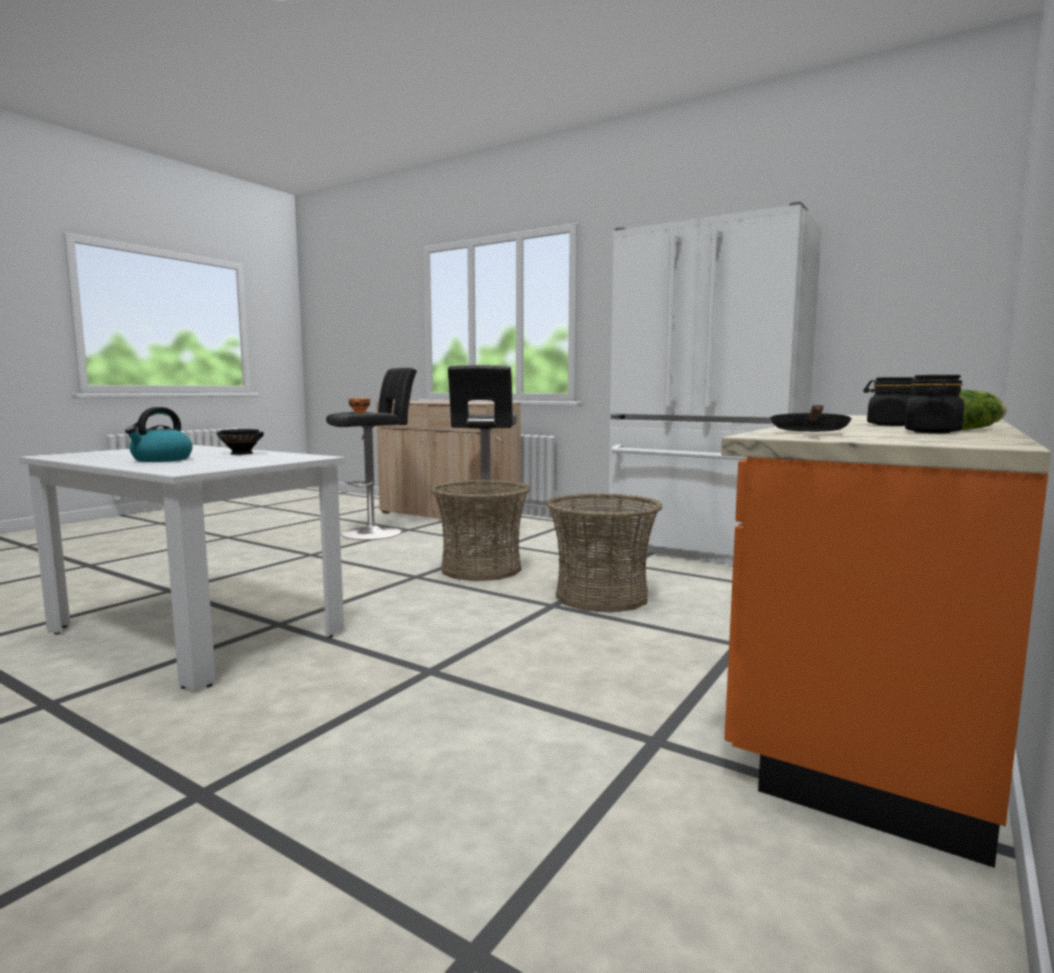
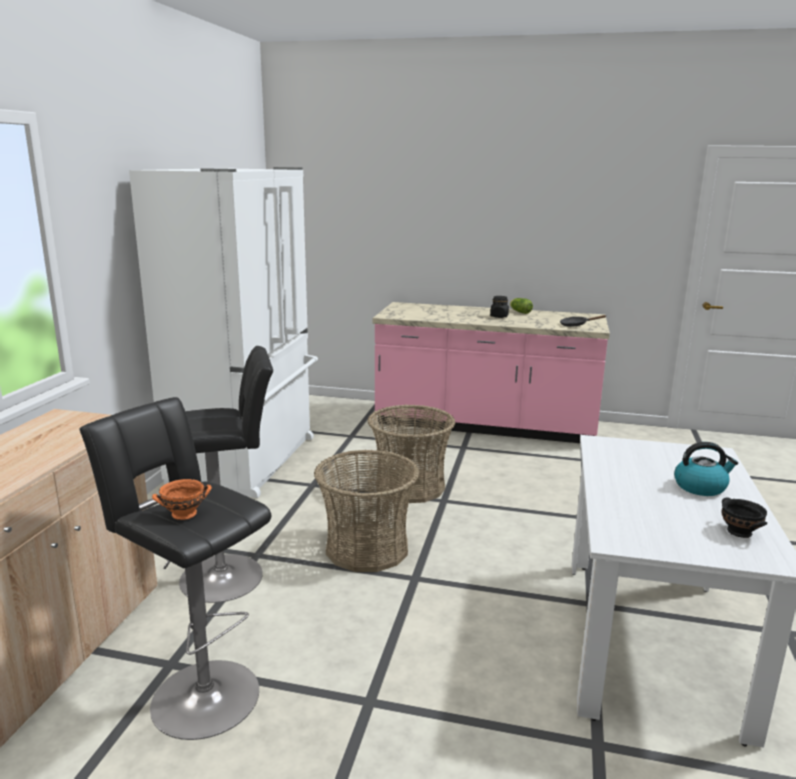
camera: 110 degrees left, 10 degrees up
(242, 453) = (622, 474): black bowl -> black bowl (739, 531)
(874, 684) = (485, 425): orange counter -> pink counter
(932, 432) = (545, 316): black jar -> none

